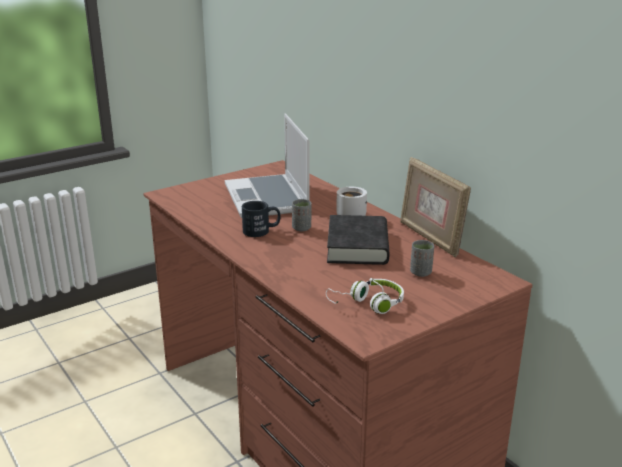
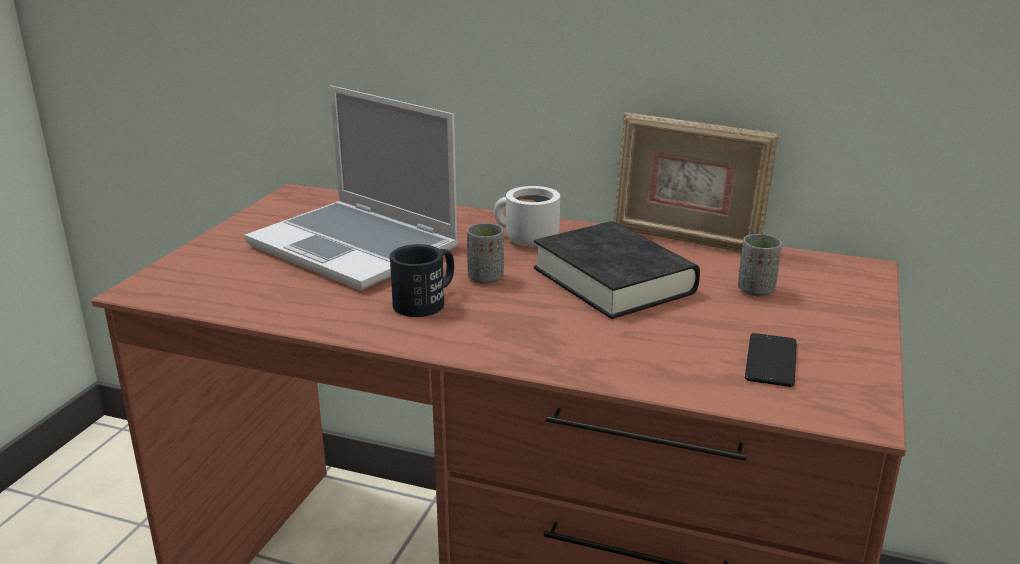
camera: 35 degrees left, 0 degrees up
(368, 304) = (771, 361): white headphones -> phone

